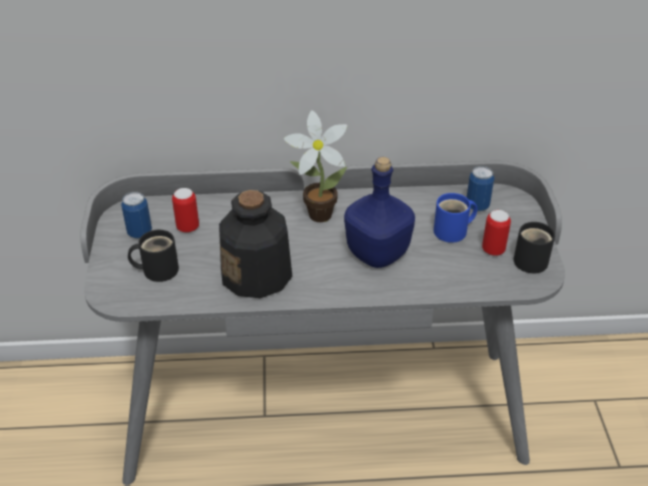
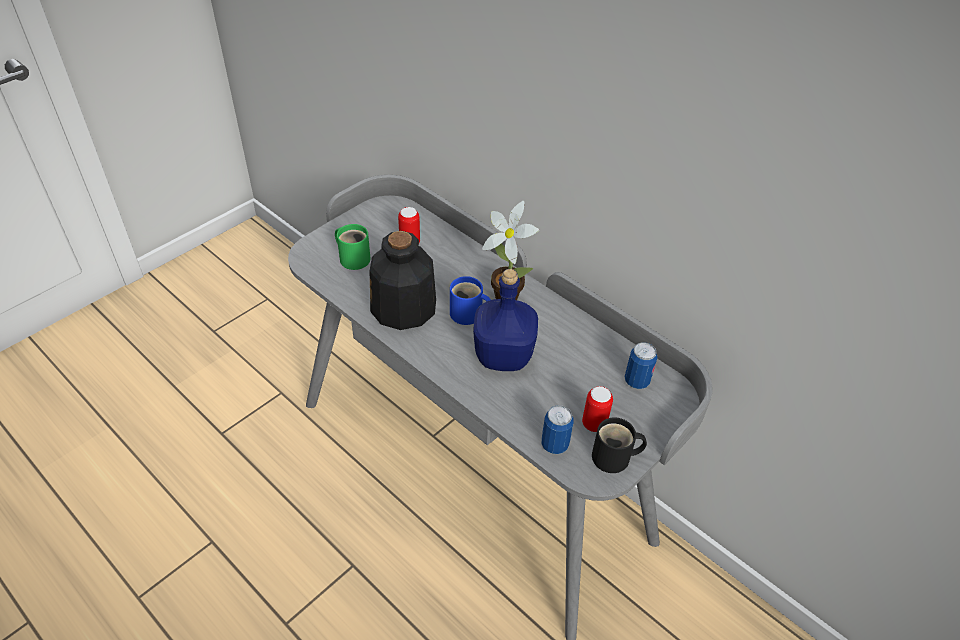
camera: 45 degrees right, 5 degrees up
(139, 232) = (378, 225): can -> can (554, 445)
(157, 269) = (353, 257): black mug -> green mug
(453, 231) = (585, 385): blue mug -> blue mug (468, 315)

